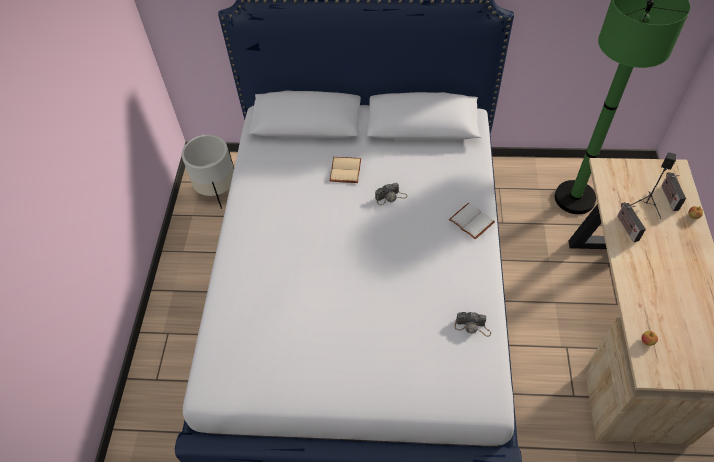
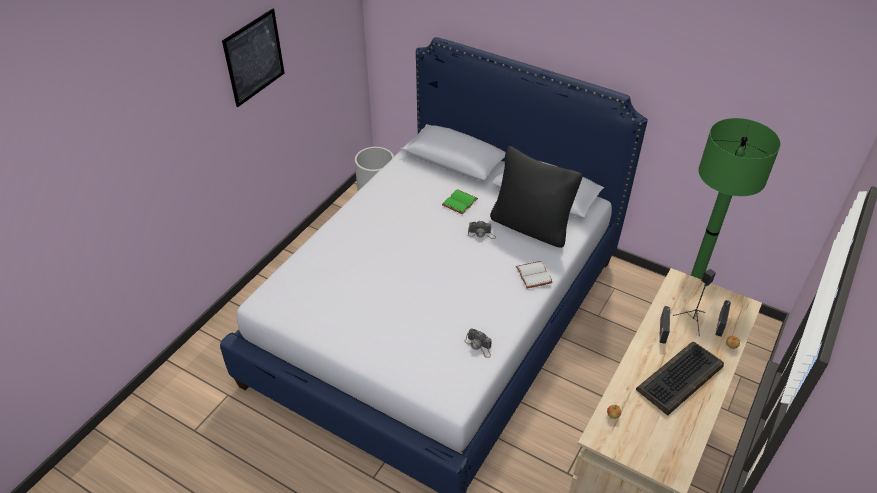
camera: 25 degrees right, 10 degrees down
(51, 98) = (254, 57): none -> picture
(344, 170) = (459, 202): beige book -> green book
(433, 168) = (531, 226): none -> black pillow
(675, 272) = (679, 379): none -> keyboard

